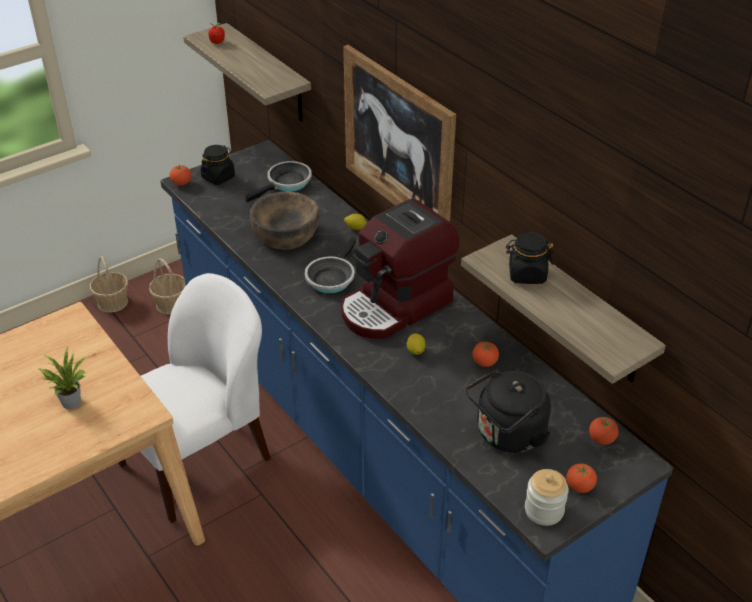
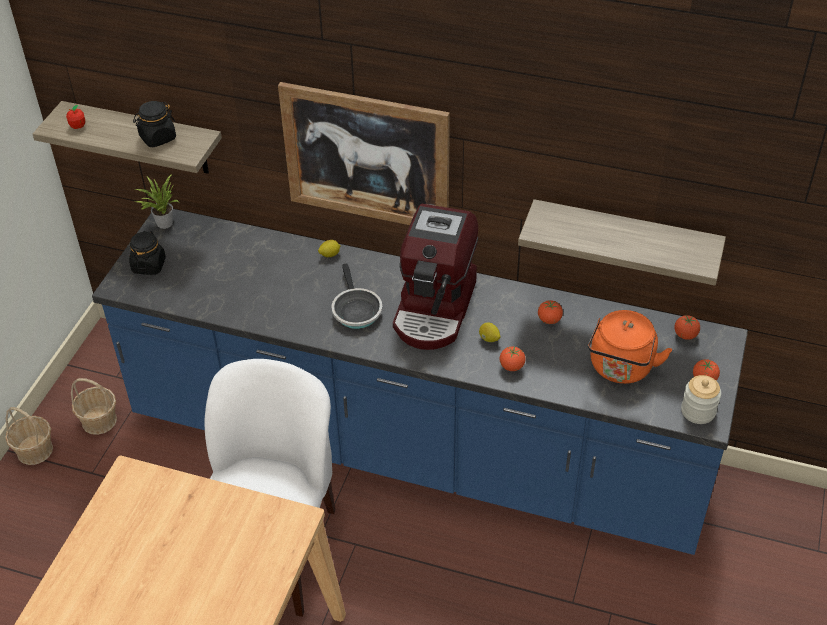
camera: 35 degrees left, 5 degrees up
(70, 400) = (215, 549): potted plant -> potted plant (162, 222)
(181, 183) = (118, 289): tomato -> tomato (511, 366)
(286, 183) = (222, 241): frying pan -> none
(286, 234) = (274, 291): brown bowl -> none
(507, 435) = (620, 369): black kettle -> orange kettle
(527, 274) = (580, 228): black jar -> black jar (157, 138)

